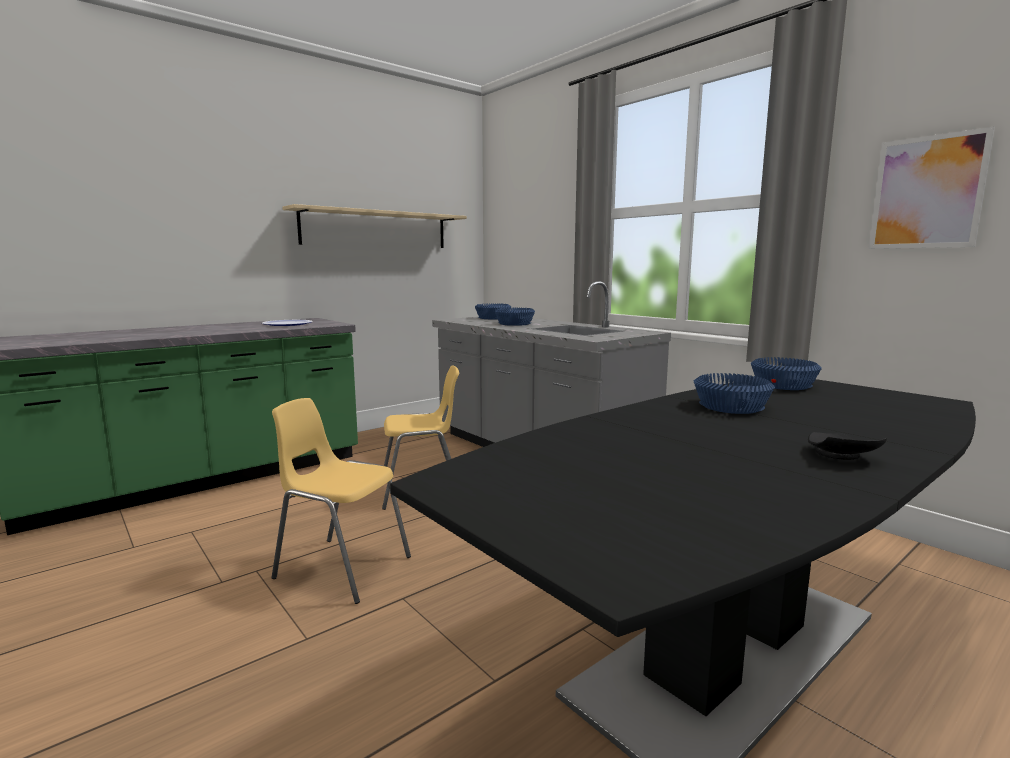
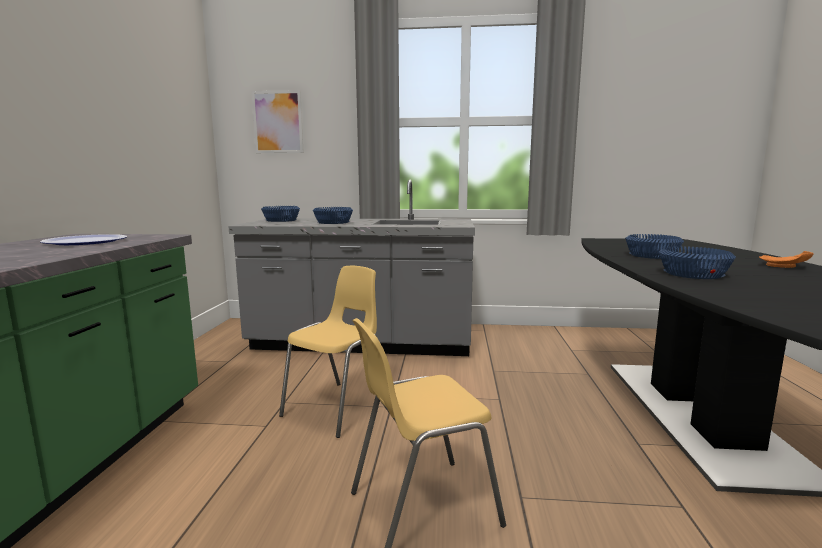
camera: 45 degrees left, 0 degrees up
(376, 229) = (125, 116): beige shelf -> none
(782, 385) = (608, 242): blue bowl -> blue bowl (693, 274)
(839, 456) = (784, 266): black plate -> orange plate
(927, 192) = (624, 123): picture -> picture (278, 122)

